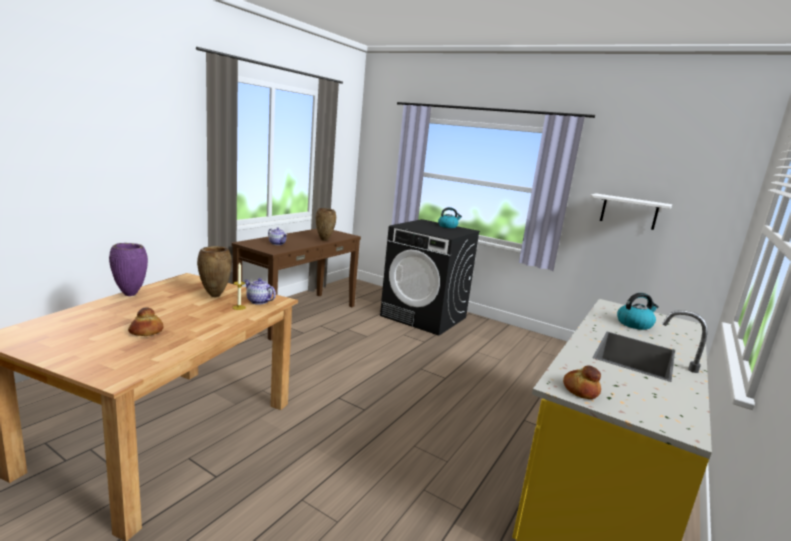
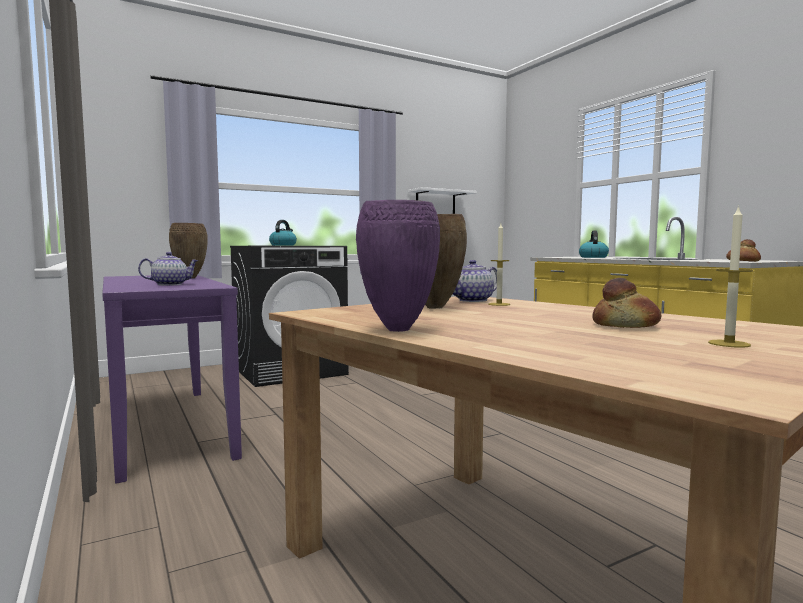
camera: 60 degrees left, 10 degrees down
(87, 347) = (729, 344): none -> candle
(297, 314) = (166, 428): brown console table -> purple console table

